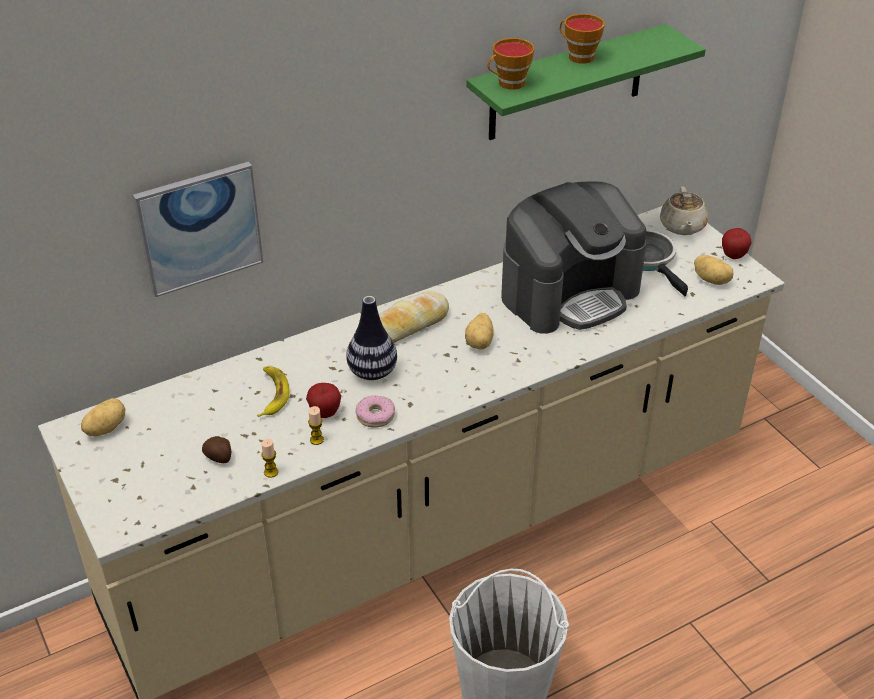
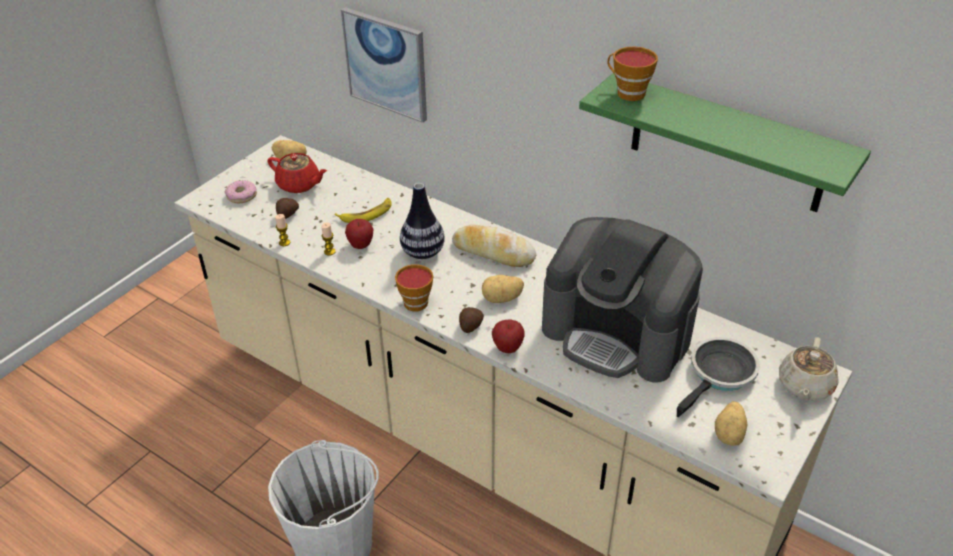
camera: 65 degrees right, 0 degrees up
(166, 433) = (299, 185): none -> red teapot
(375, 416) = (373, 271): donut -> donut (241, 196)
(506, 374) = (470, 327): none -> potato
(578, 56) = (725, 115): cup -> cup (416, 301)
(682, 226) = (804, 386): beige teapot -> beige teapot turned 45 degrees counterclockwise
(733, 256) = (791, 442): apple -> apple (507, 348)

